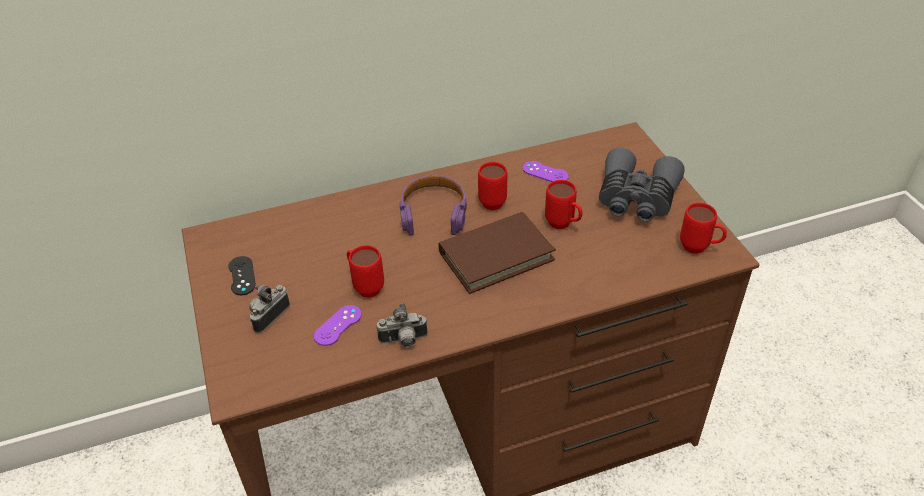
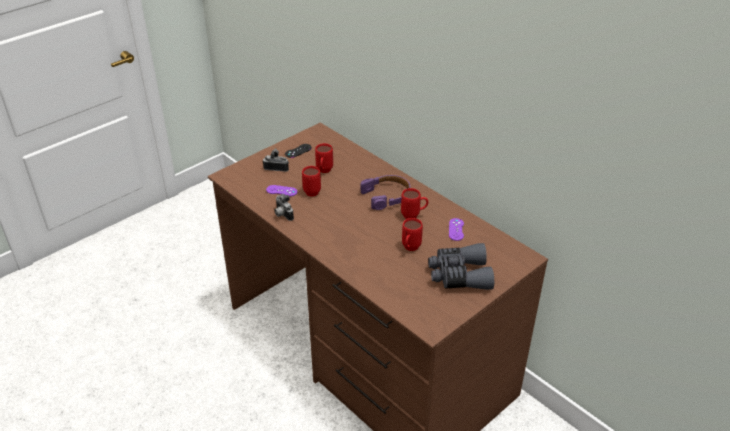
camera: 65 degrees right, 5 degrees down
(496, 256) = (365, 229): brown book -> none
(699, 249) = (427, 314): red mug -> red mug (324, 171)

